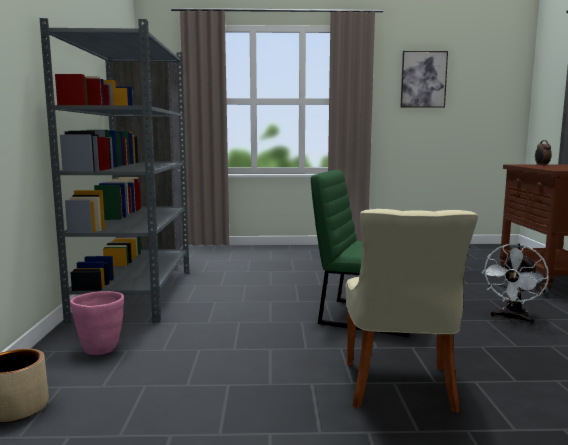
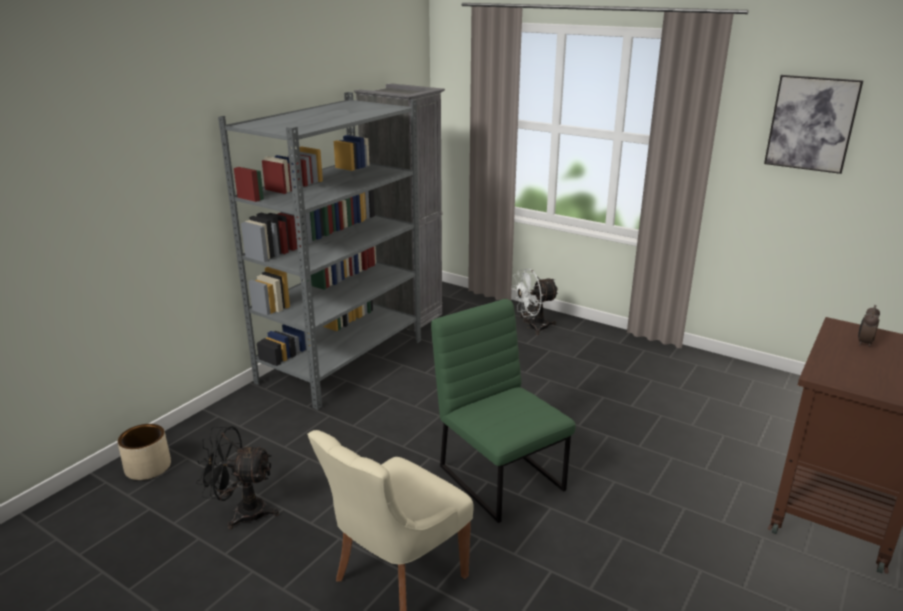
camera: 35 degrees right, 15 degrees up
(100, 349) = (246, 427): pink planter -> none
(189, 400) = (242, 512): none -> black fan
(512, 318) = (657, 550): white fan -> white fan (533, 327)

